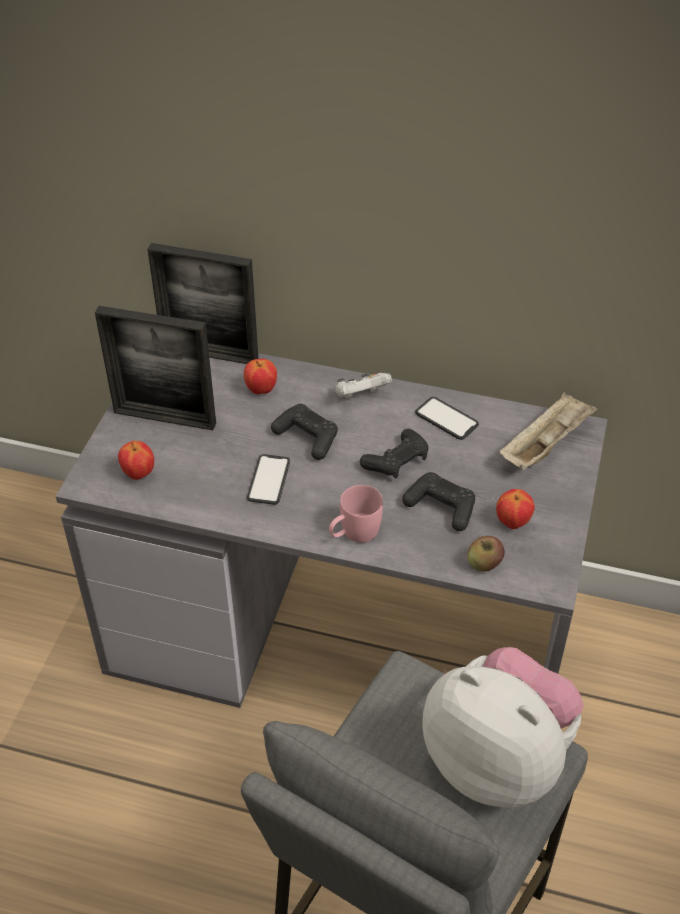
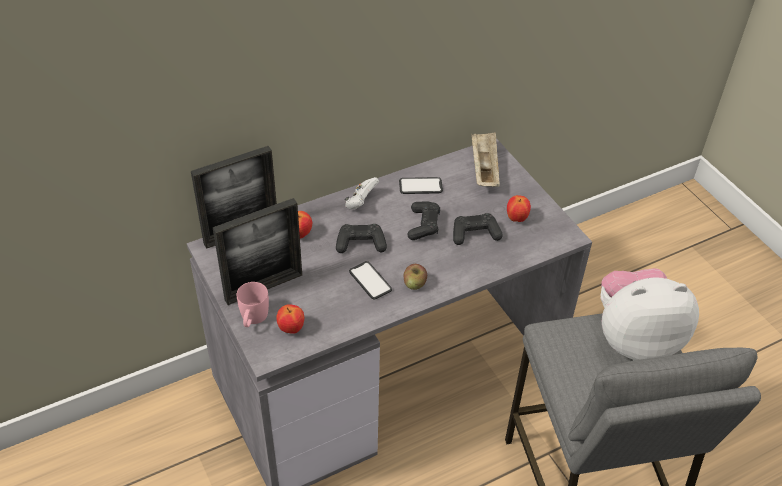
camera: 45 degrees left, 0 degrees up
(354, 533) = (450, 277): pink mug -> pink mug (253, 319)
(484, 564) = (529, 248): apple -> apple (414, 284)

